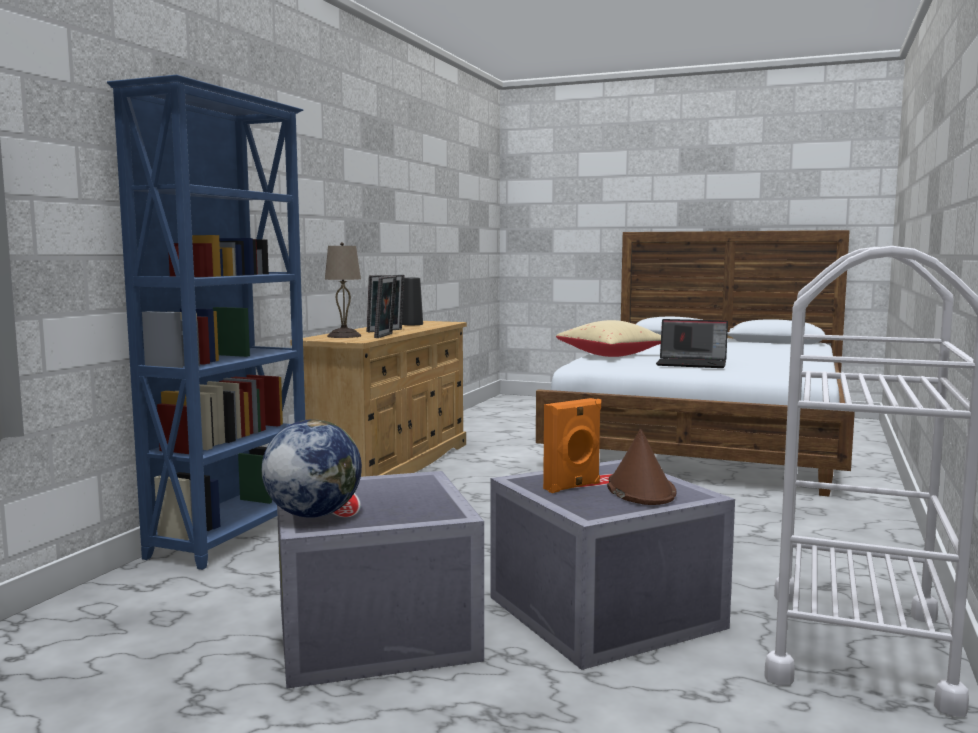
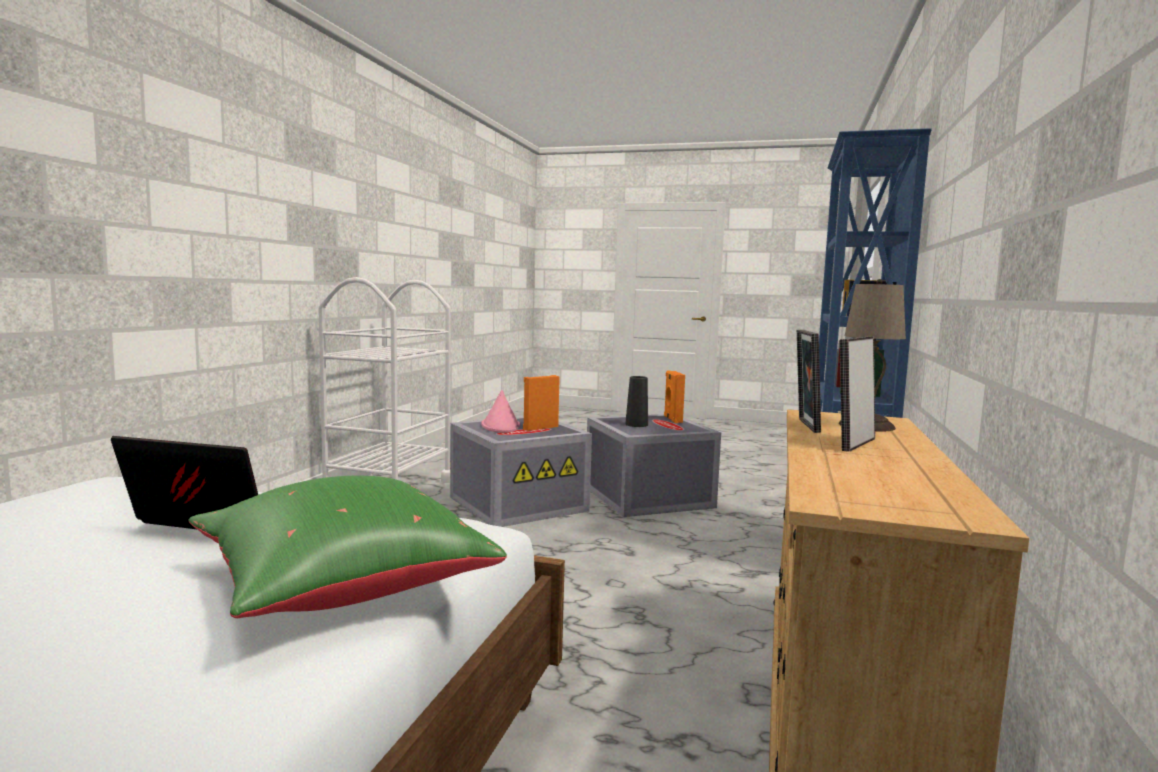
camera: 175 degrees right, 0 degrees up
(313, 514) = (672, 419): globe -> orange speaker
(412, 324) = (895, 484): black vase -> black vase (636, 424)
(612, 356) = (339, 587): beige pillow -> green pillow
(640, 490) = (500, 426): brown hat -> pink hat

